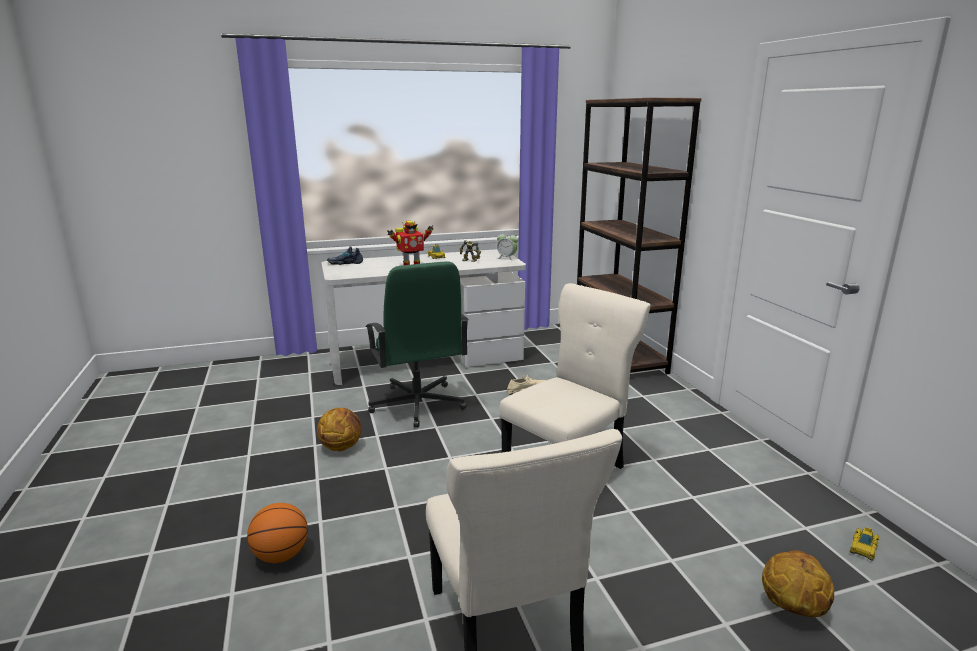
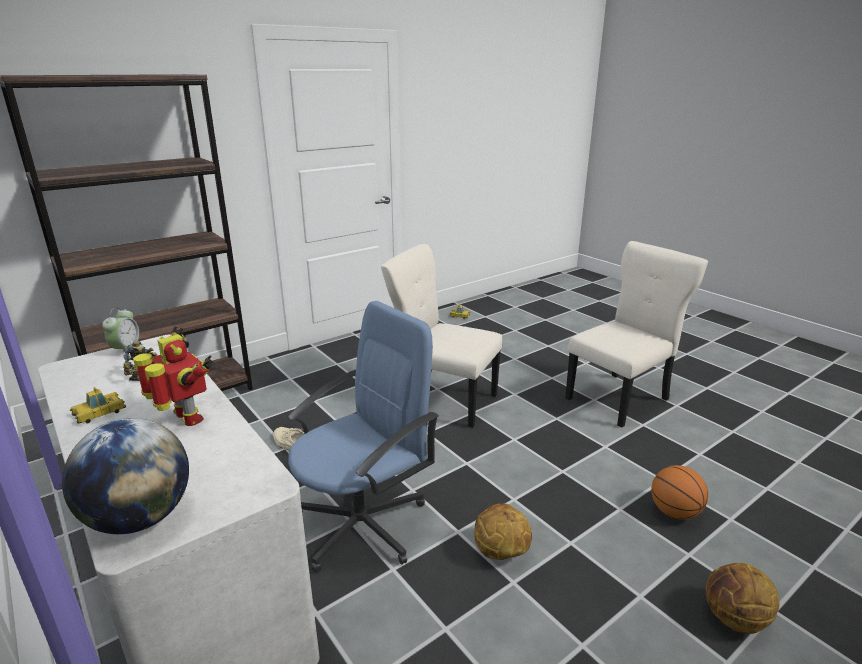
camera: 110 degrees left, 5 degrees up
(345, 263) = (140, 518): shoe -> globe
(417, 405) = (363, 523): green office chair -> blue office chair
(791, 607) = (521, 332): basketball -> basketball (734, 619)

